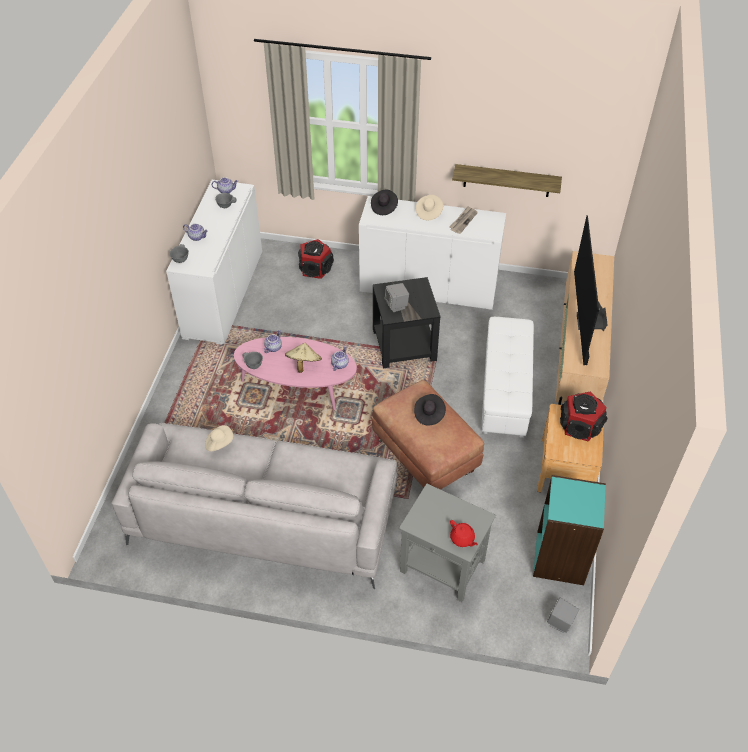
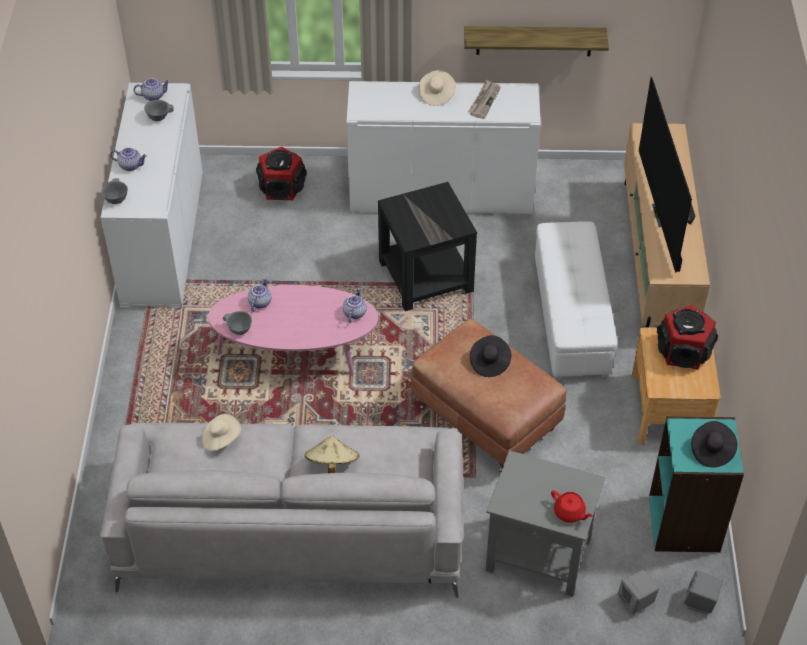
camera: 10 degrees left, 0 degrees up
(303, 364) = (306, 319): beige hat -> beige hat (332, 465)
(384, 207) = (375, 94): black hat -> black hat (711, 451)
(396, 305) = (416, 225): grey speaker -> grey speaker (636, 601)

